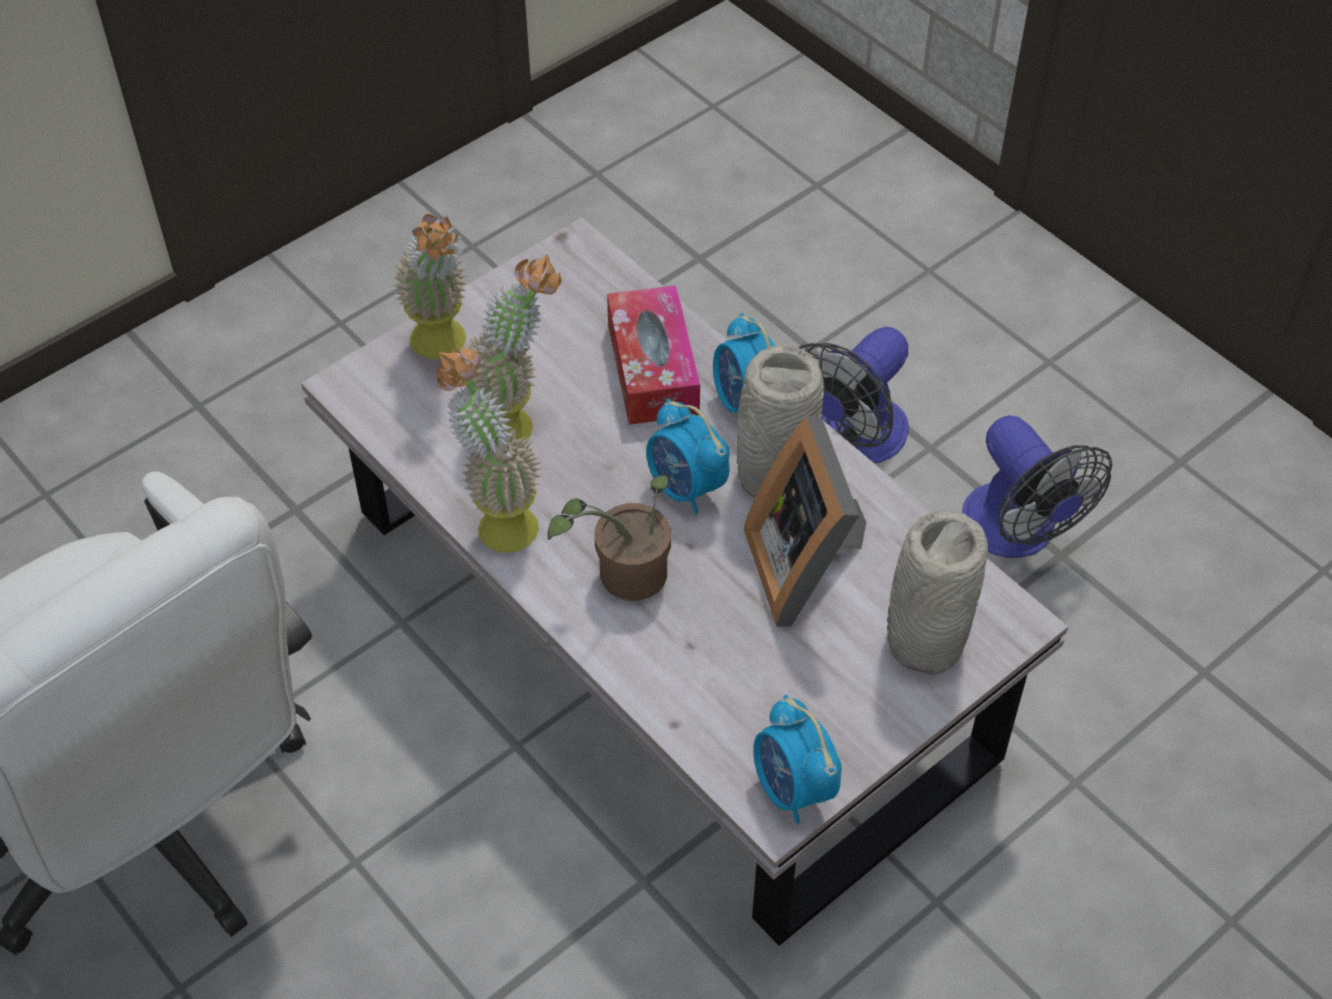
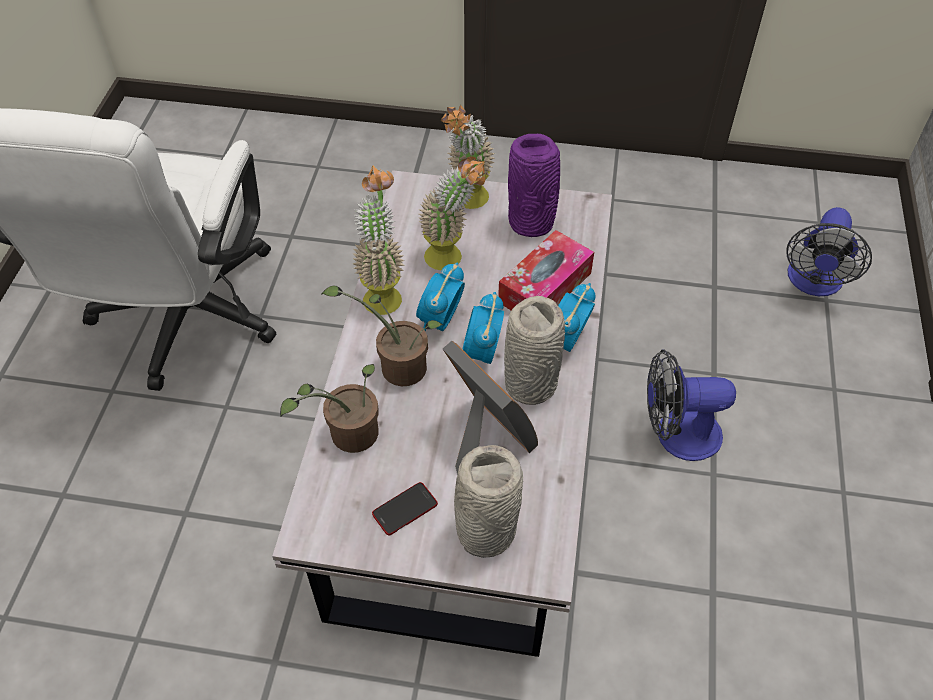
camera: 50 degrees right, 0 degrees up
(545, 313) = (532, 223): none -> purple vase
(678, 688) = (347, 436): none -> potted plant
(793, 789) = (327, 532): alarm clock -> alarm clock (440, 320)
(807, 566) = (484, 440): picture frame -> picture frame turned 105 degrees clockwise
(829, 696) = (405, 509): none -> phone
(1018, 533) = (703, 559): fan -> fan (813, 283)

